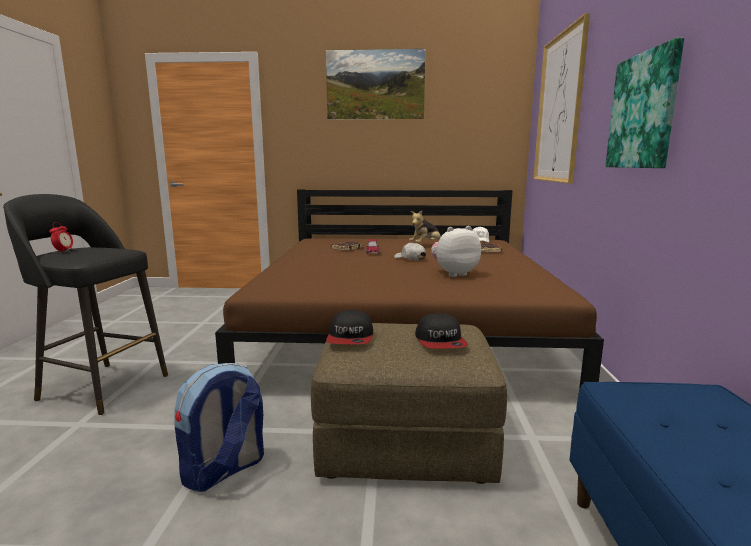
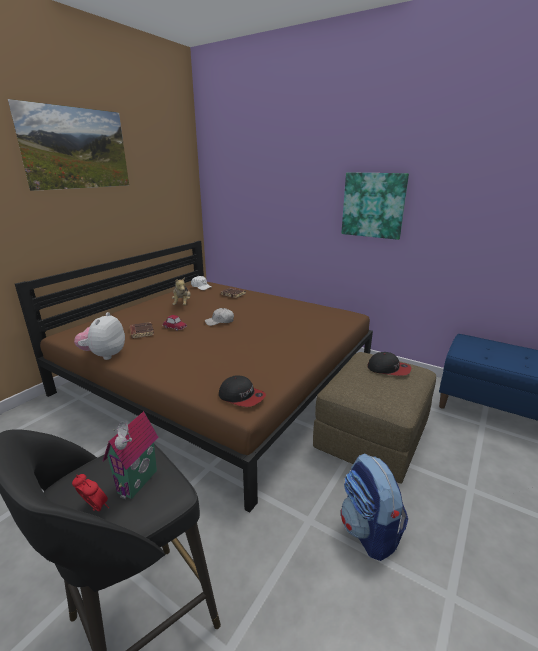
camera: 60 degrees left, 10 degrees up
(87, 253) = (139, 483): none -> toy house
(350, 338) = (367, 394): cap -> cap (242, 396)
(454, 274) = (278, 323): plush toy -> plush toy (104, 355)
(559, 109) = (257, 183): picture -> none

